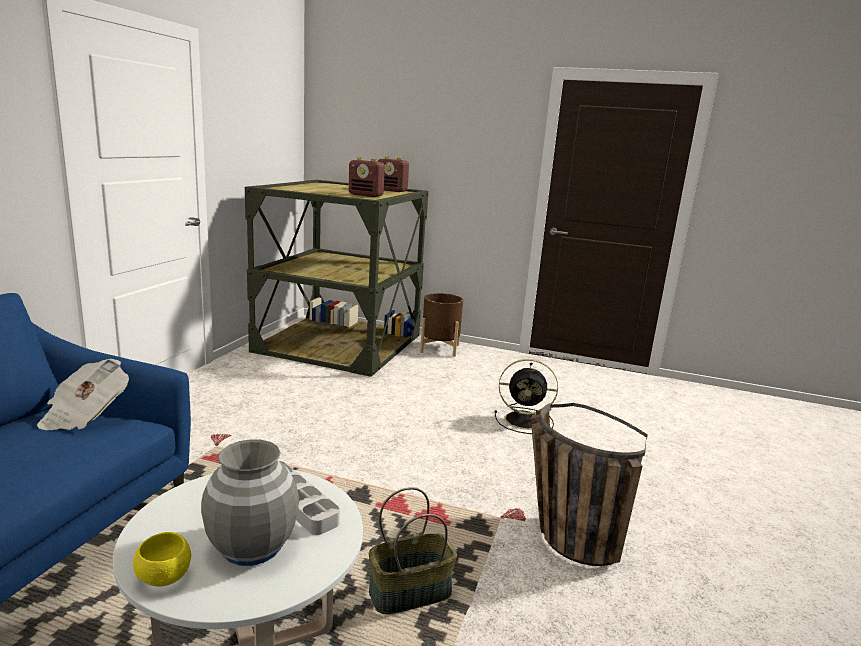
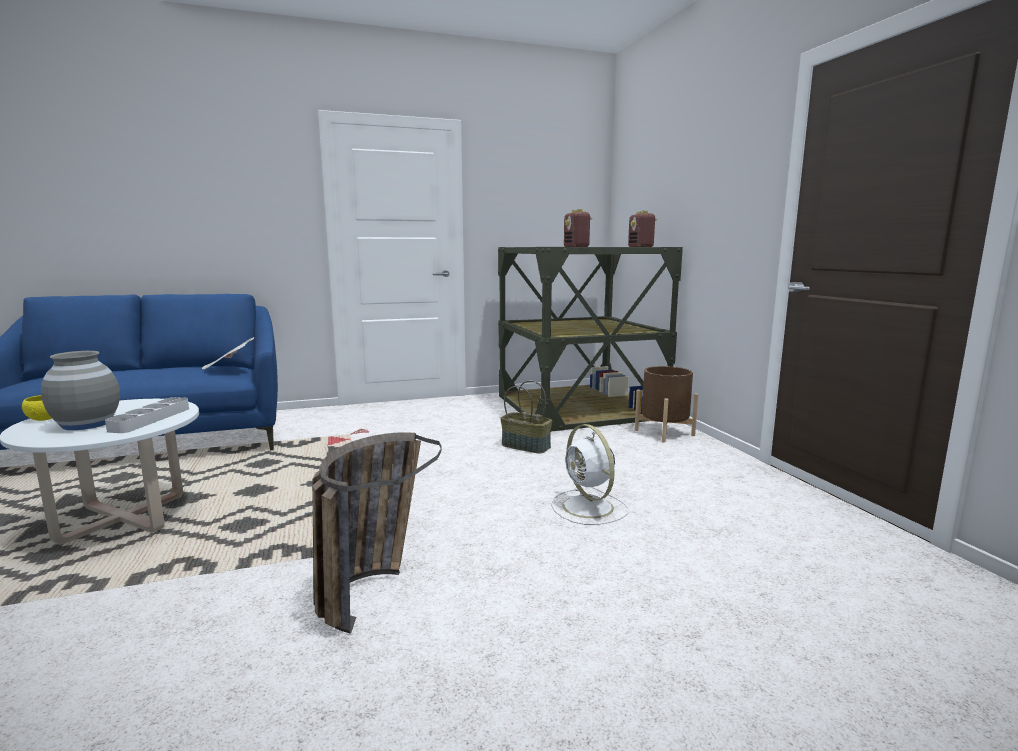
camera: 55 degrees right, 5 degrees down
(410, 591) = (218, 544): basket -> basket (526, 446)
(525, 421) = (589, 508): black fan -> white fan

